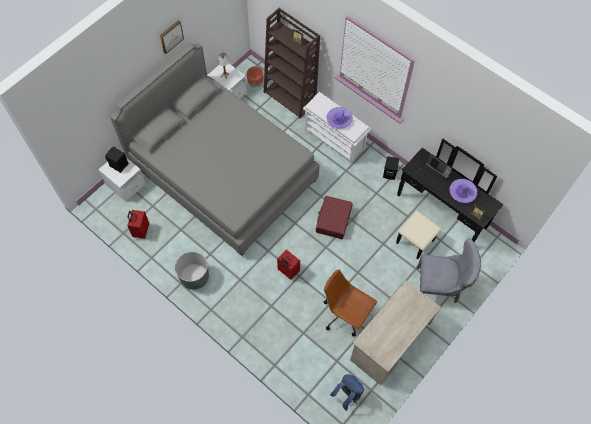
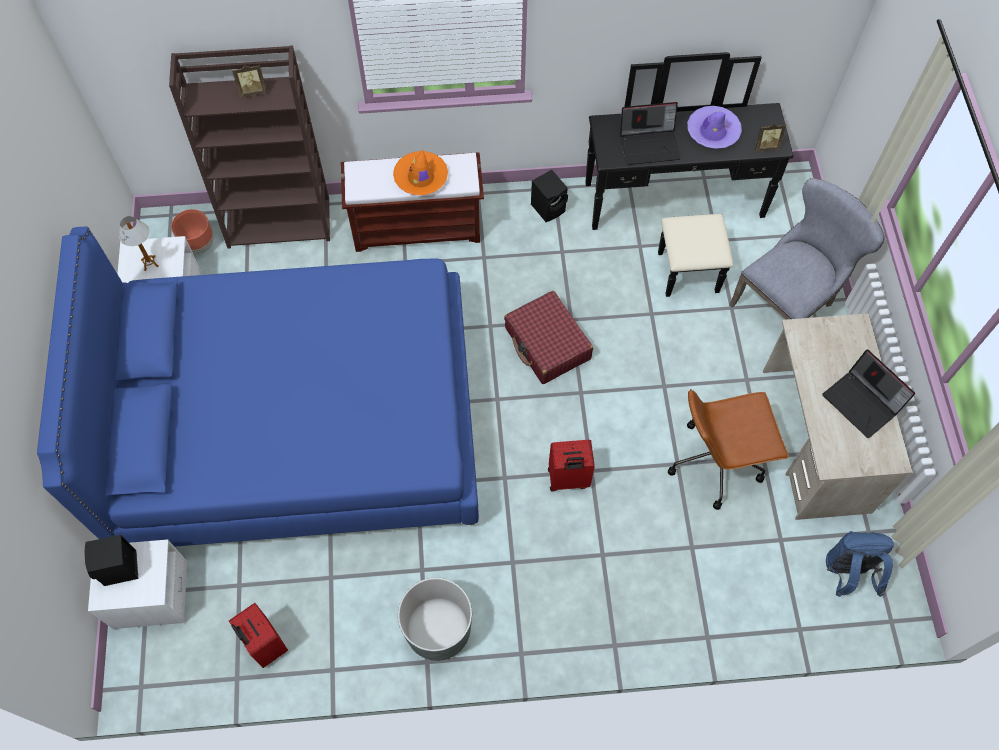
camera: 45 degrees left, 0 degrees up
(170, 36) = (28, 240): picture -> none
(222, 172) = (299, 425): grey bed -> blue bed
(334, 140) = (418, 227): white bench -> brown bench
(339, 120) = (421, 177): purple hat -> orange hat
(399, 333) = (862, 403): none -> laptop

